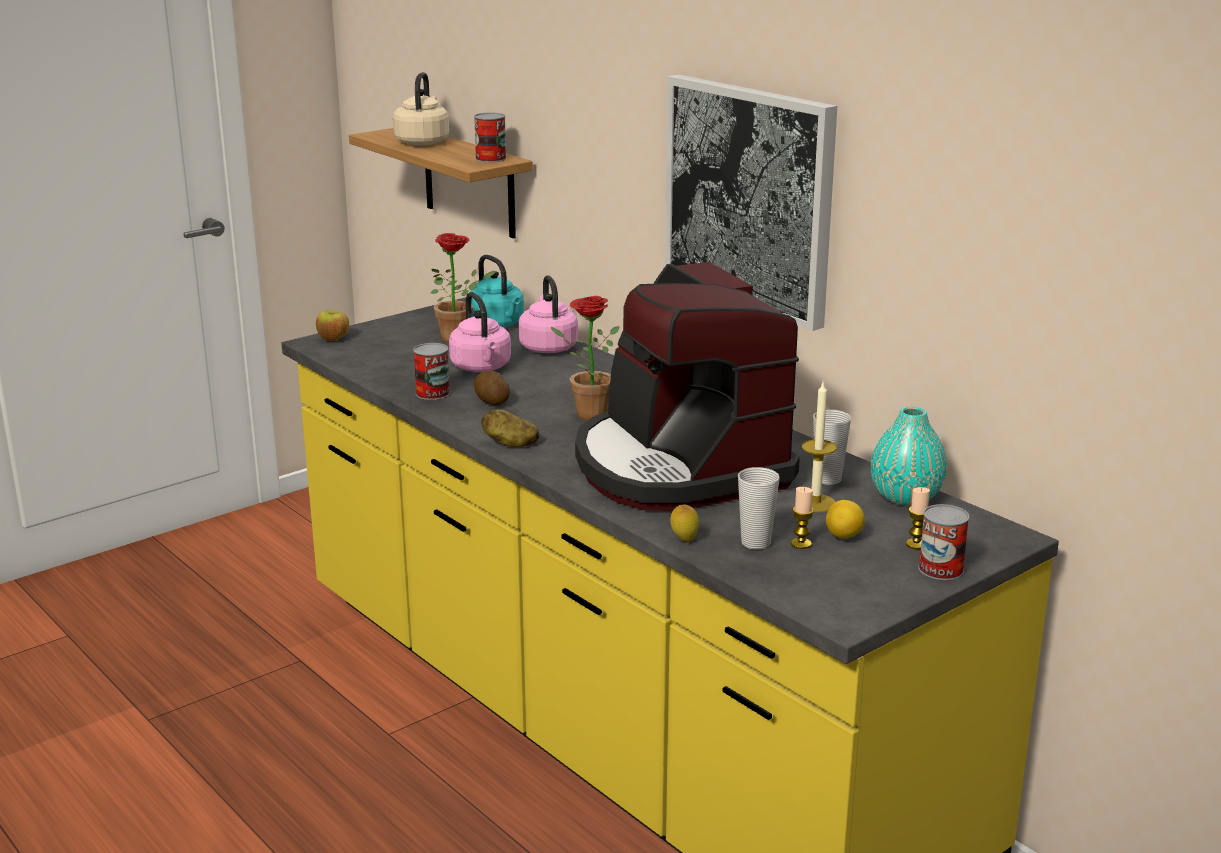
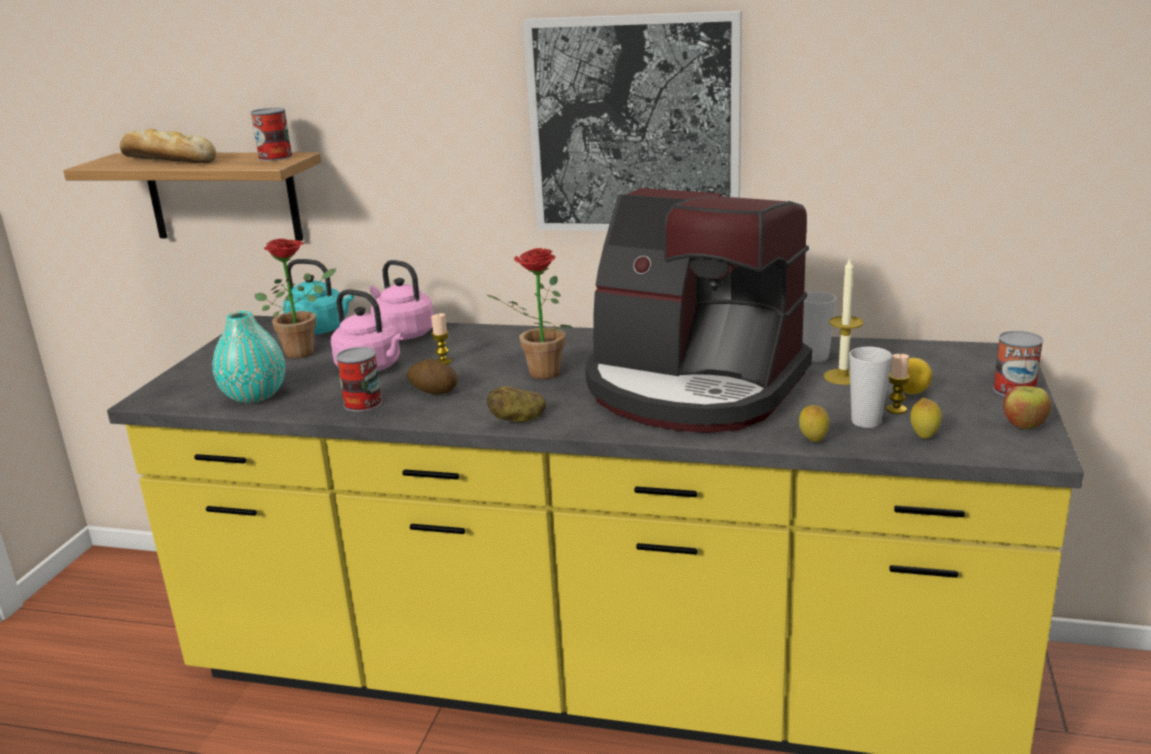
camera: 35 degrees left, 0 degrees up
(333, 339) = (166, 389): apple -> apple (1023, 425)
(423, 142) = (167, 160): beige kettle -> bread
(777, 571) = (924, 436): none -> lemon
(905, 497) = (889, 350): turquoise vase -> turquoise vase (254, 395)
(916, 544) = (964, 379): candle -> candle (443, 362)

